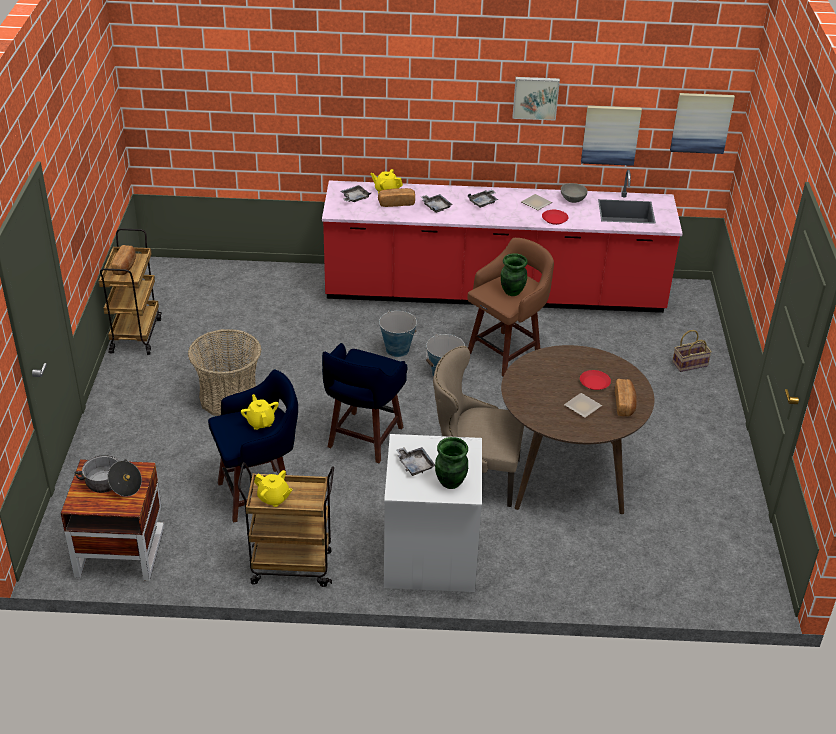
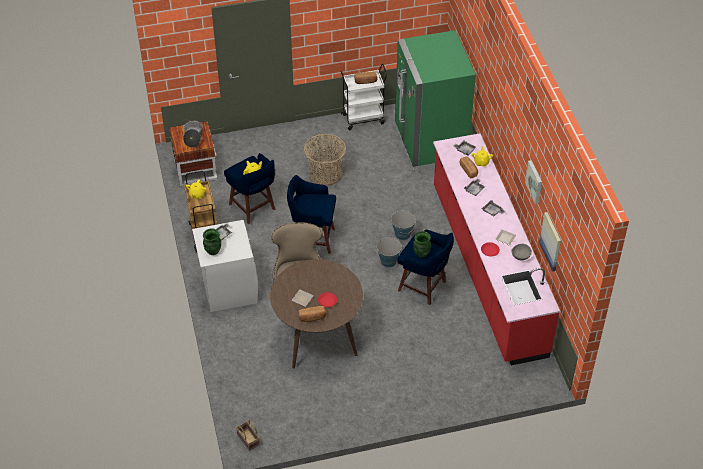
camera: 75 degrees right, 10 degrees up
(136, 335) = (363, 119): brown cart -> white cart
(232, 286) = (430, 143): none -> green fridge
(506, 353) = (424, 287): brown stool -> blue stool
(690, 363) = (457, 387): basket -> basket (249, 440)
(701, 122) = (576, 282): picture -> none

